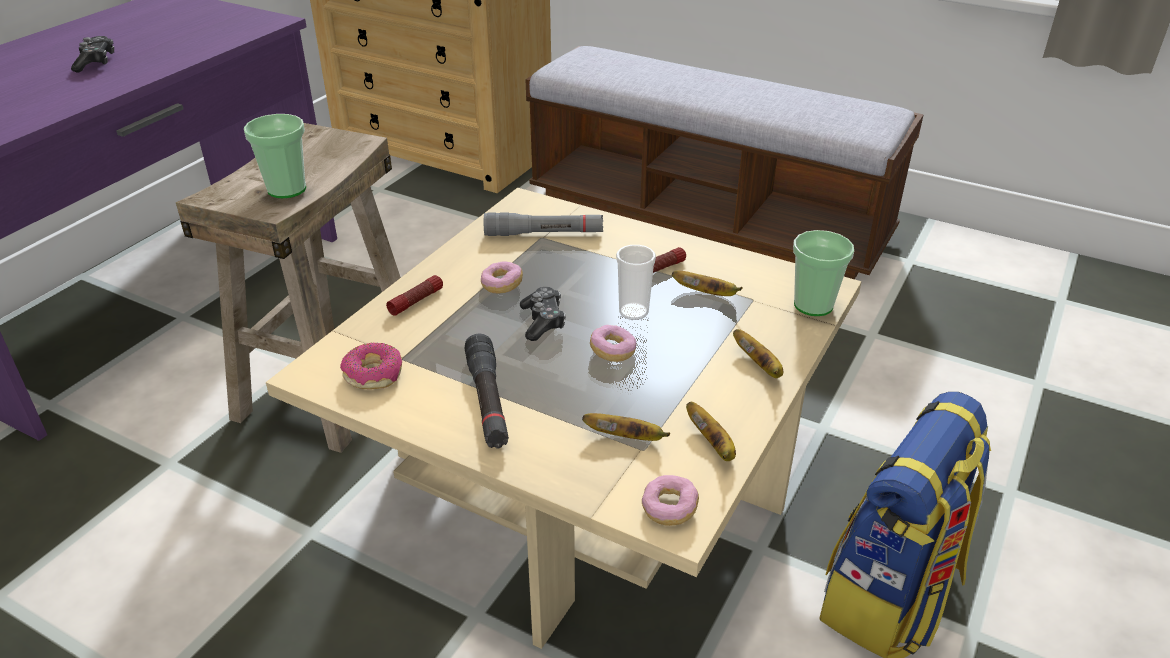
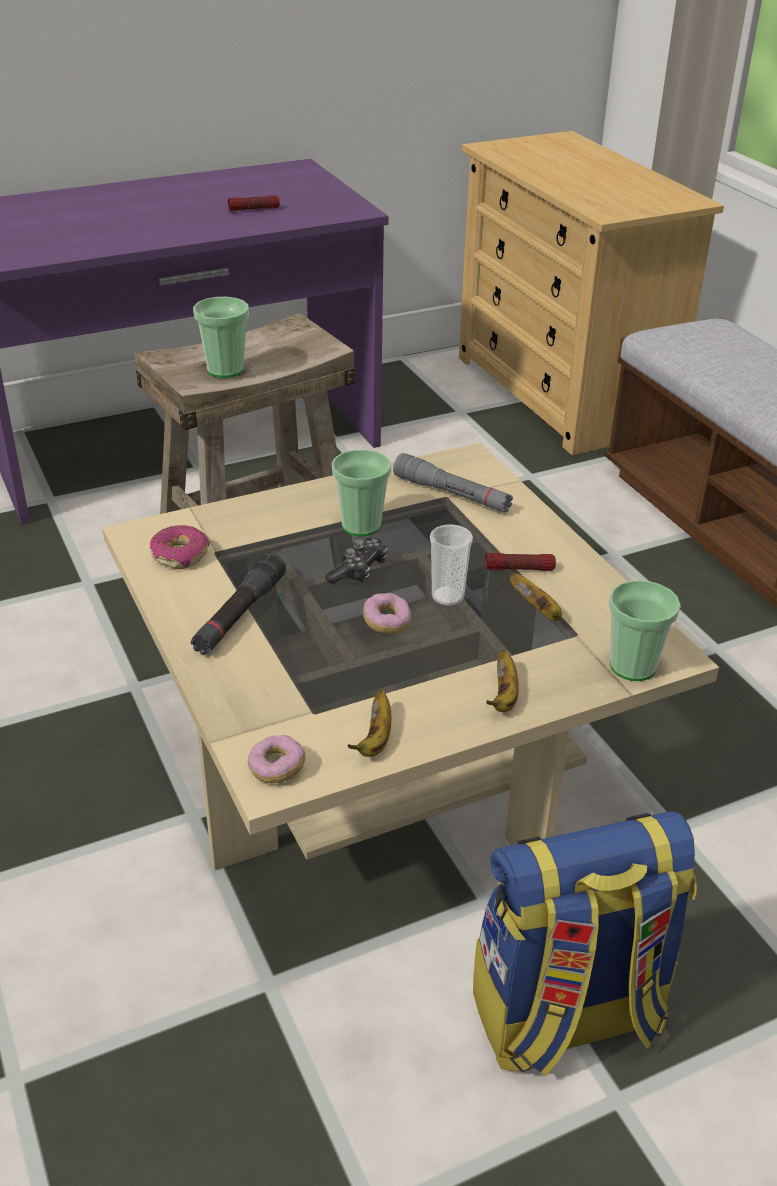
camera: 35 degrees right, 0 degrees up
(96, 62) = (180, 214): game controller -> none
(416, 301) = (277, 510): flashlight -> flashlight (254, 209)
(502, 285) = (361, 525): donut -> cup
(626, 438) = (311, 697): banana -> none

